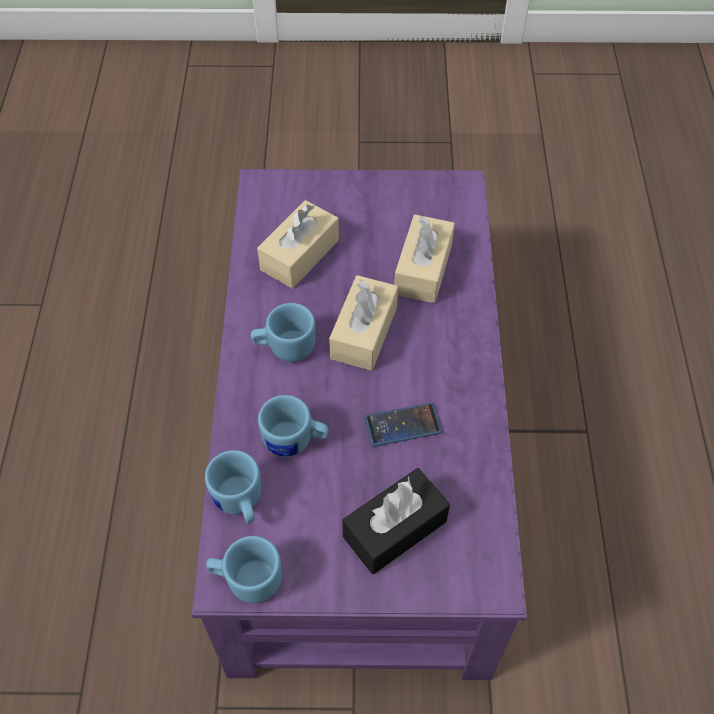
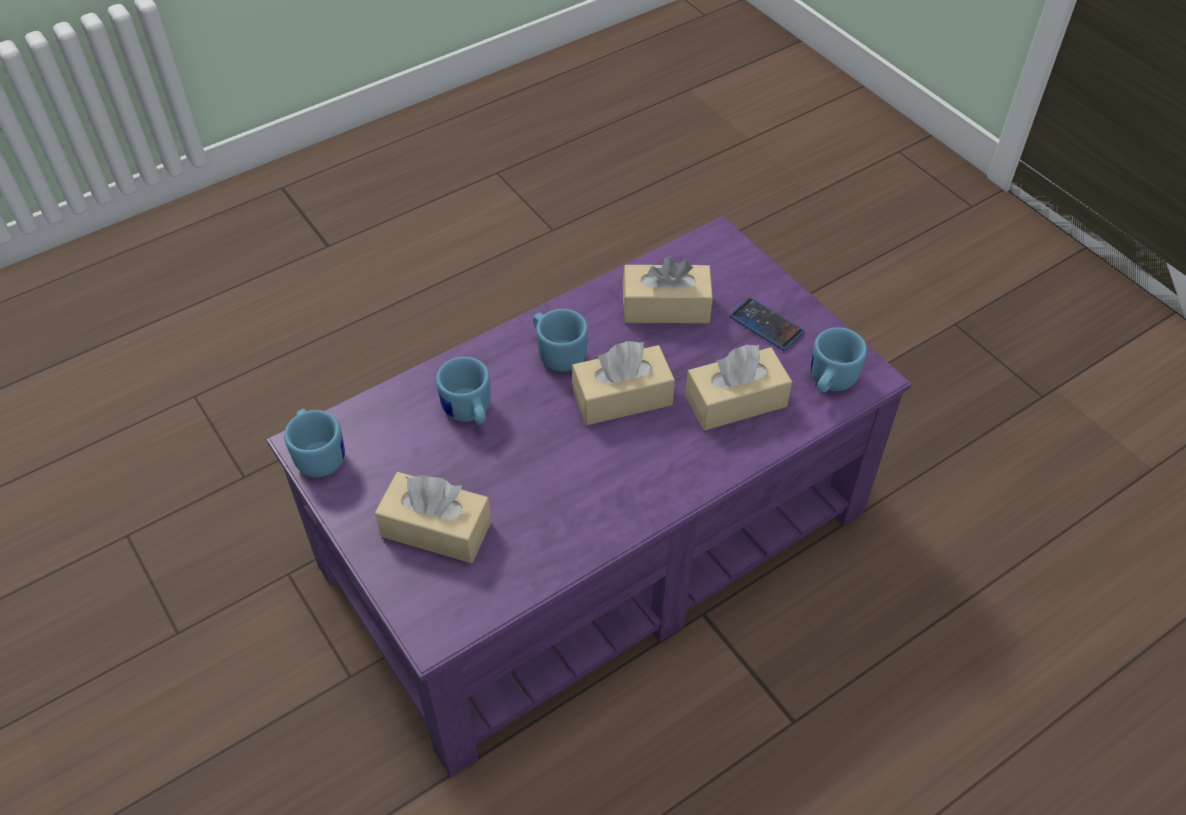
camera: 55 degrees right, 5 degrees down
(239, 503) = (383, 410): blue mug -> blue mug (829, 382)
(394, 529) = (436, 529): black tissue box -> beige tissue box
(402, 425) = (547, 478): phone -> phone (766, 325)

